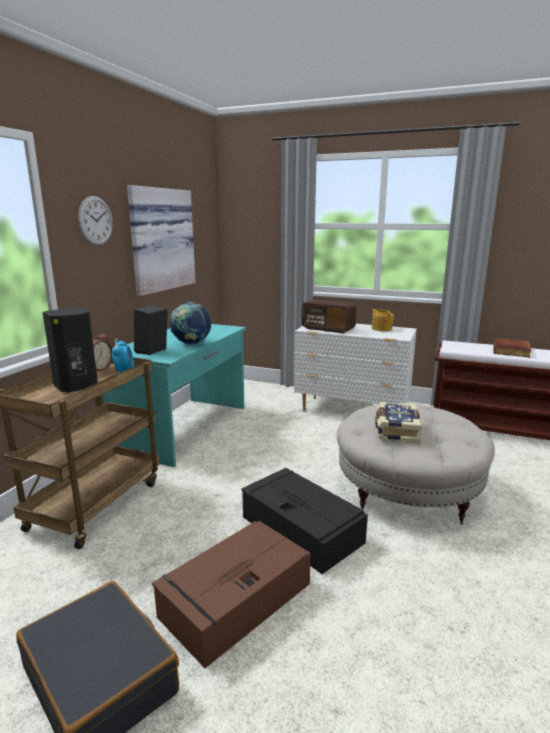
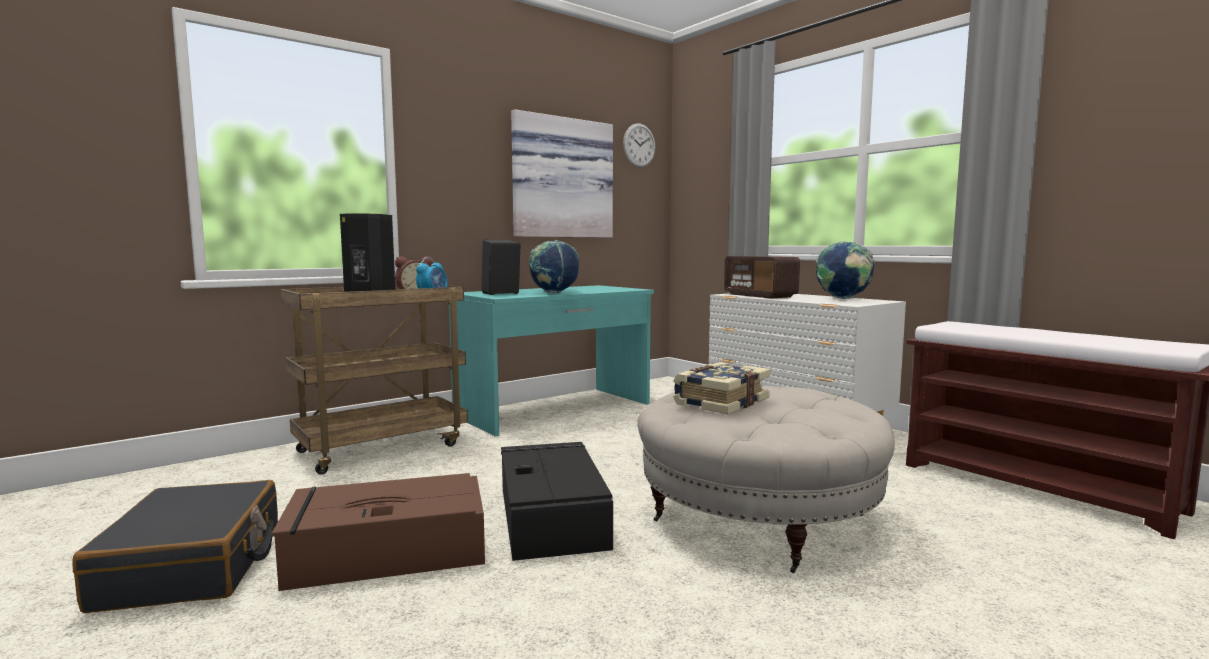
camera: 30 degrees right, 10 degrees down
(95, 220) = (463, 145): wall clock -> wall clock (639, 145)
(381, 328) = (843, 299): teapot -> globe
(512, 350) = (1062, 334): book -> none

